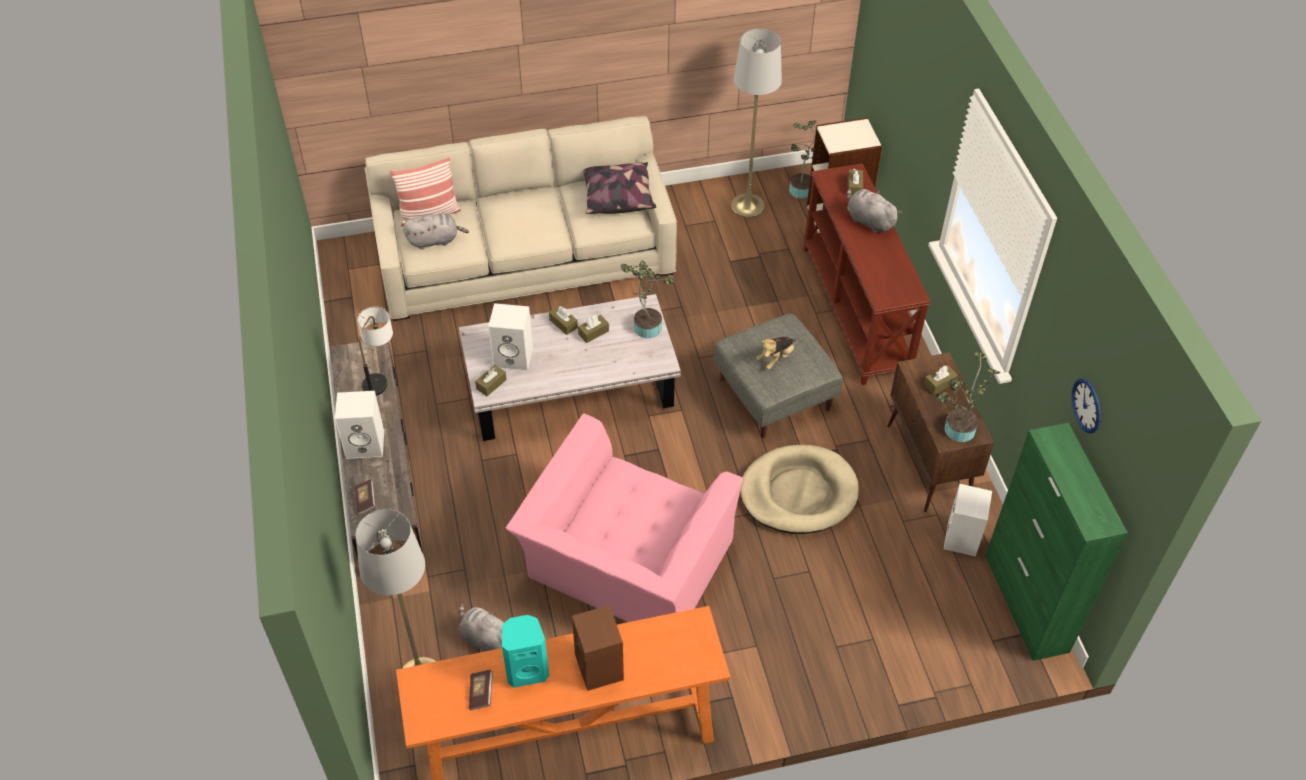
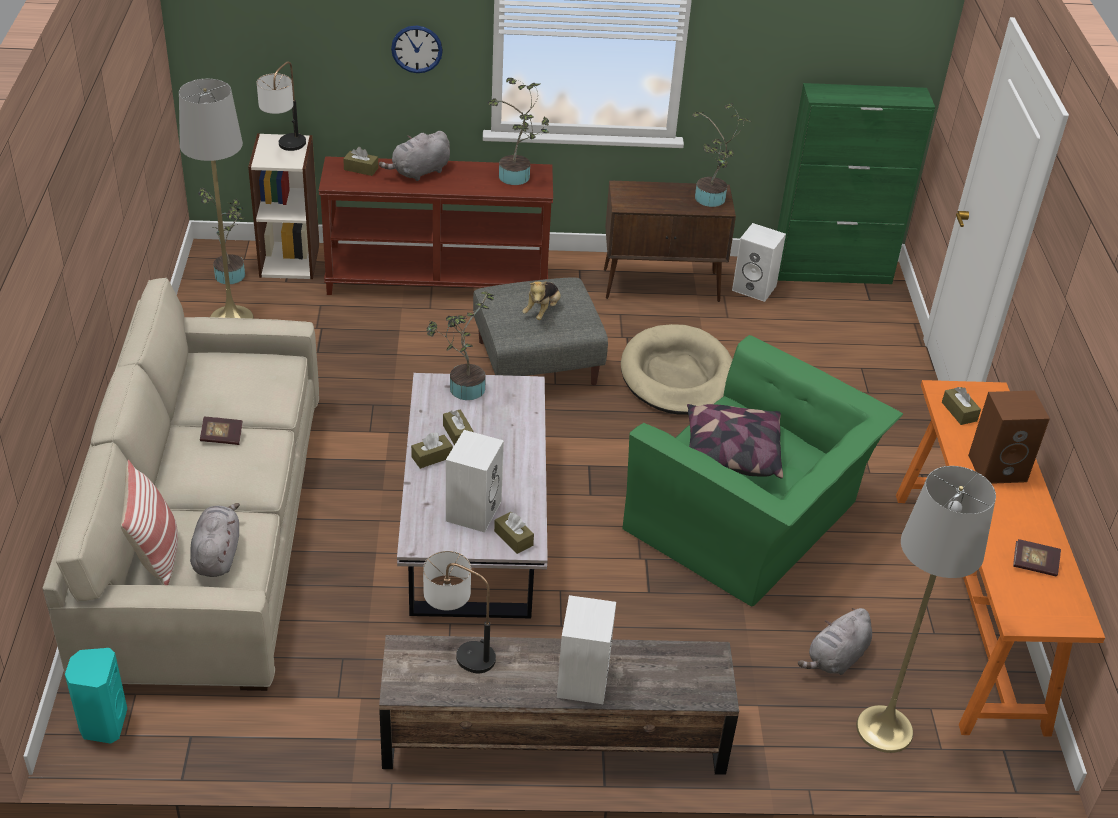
camera: 80 degrees left, 10 degrees down
(366, 501) = (682, 689): book -> book (222, 437)
(527, 670) = (1002, 523): turquoise speaker -> turquoise speaker (103, 724)
(617, 197) = (229, 369): pillow -> pillow (730, 454)
(626, 566) = (749, 521): pink armchair -> green armchair
(776, 358) = (542, 311): plush toy -> plush toy turned 60 degrees clockwise
(851, 137) = (285, 150): none -> table lamp
(894, 282) = (517, 177): none -> potted plant
(939, 383) = (648, 195): brown tissue box -> brown tissue box (959, 411)
(1086, 405) = (820, 47): wall clock -> wall clock (417, 49)

